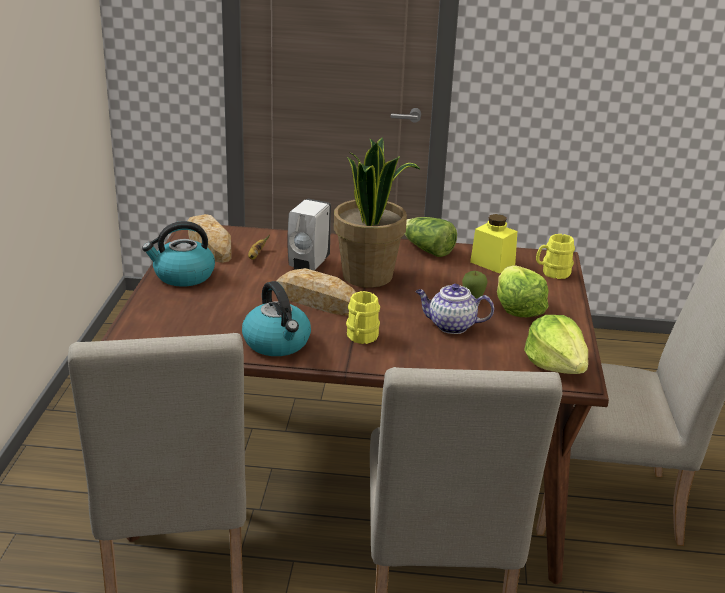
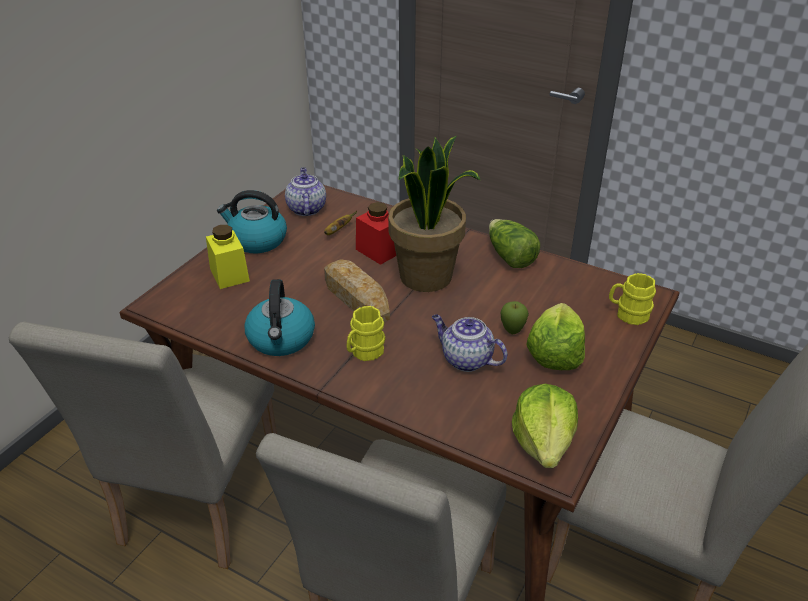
camera: 25 degrees right, 10 degrees up
(209, 244) = (306, 208): bread -> teapot
(308, 265) = (378, 251): white soap dispenser -> red jar
(492, 263) = (568, 287): yellow jar -> yellow jar (229, 274)

